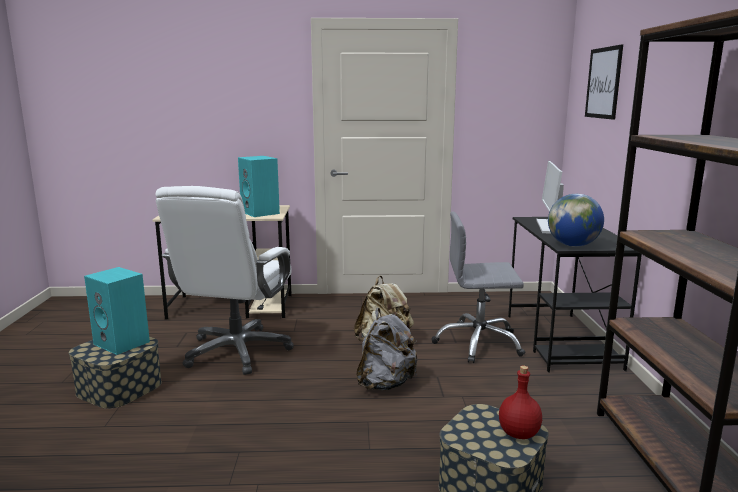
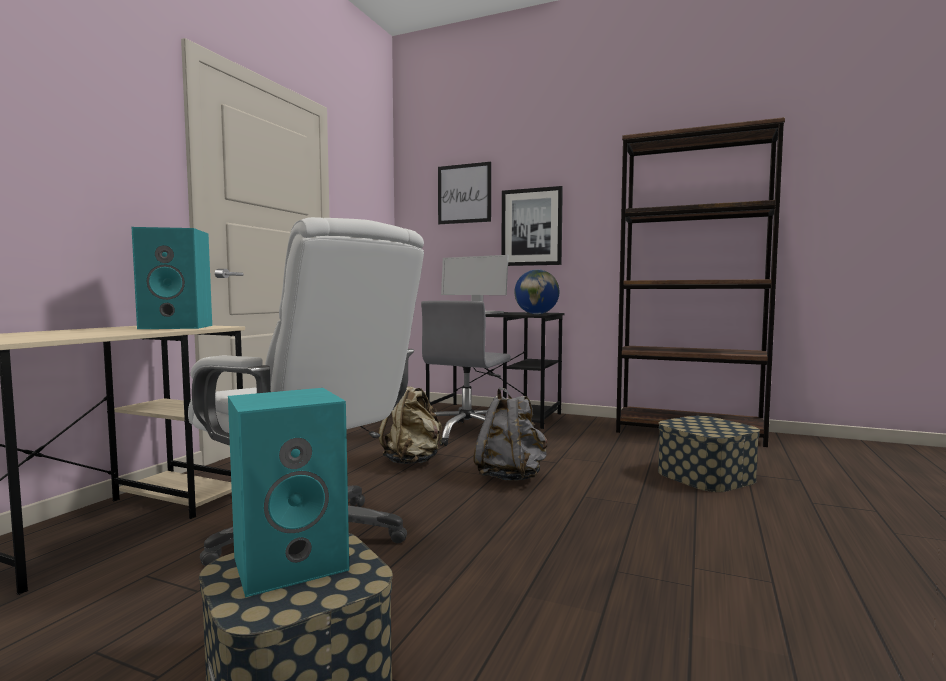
camera: 65 degrees left, 10 degrees down
(518, 434) = (711, 421): red bottle -> none
(639, 132) = (531, 227): none -> picture

